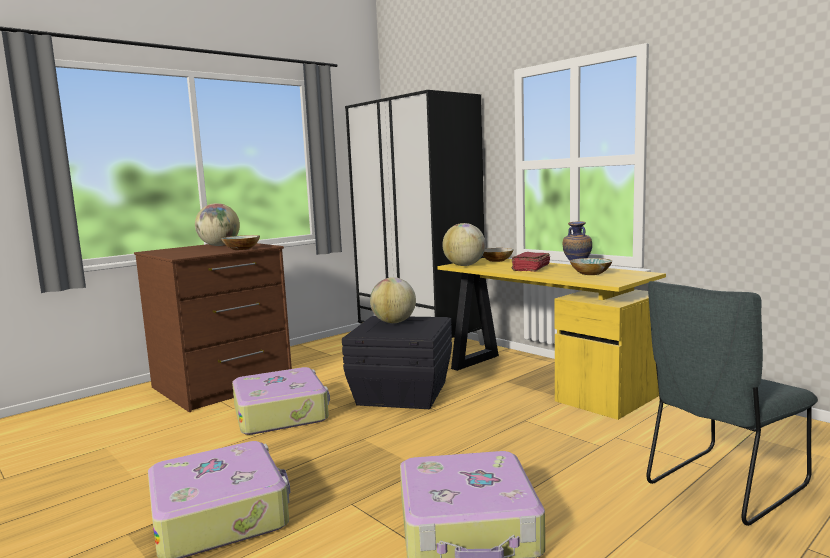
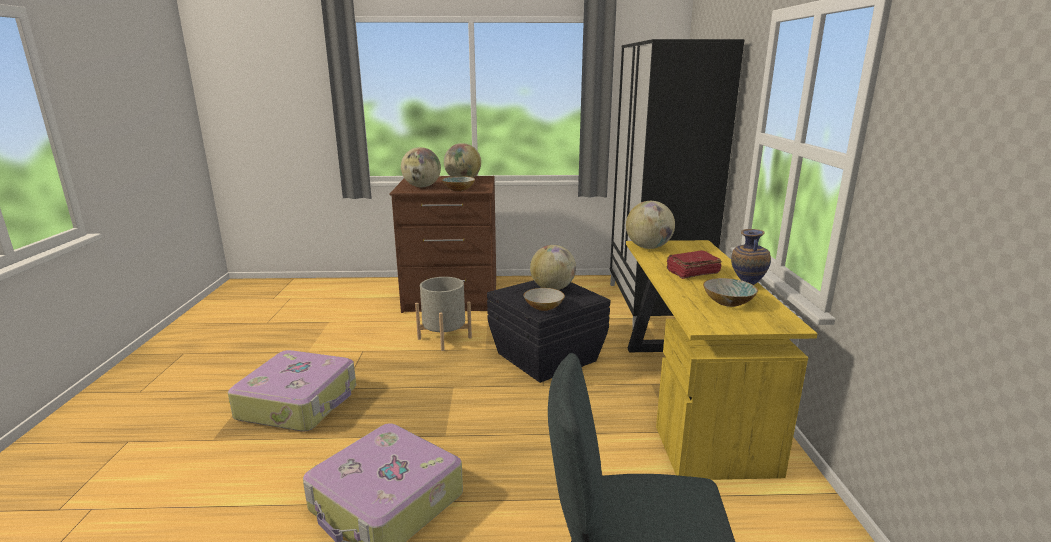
camera: 40 degrees right, 10 degrees up
(191, 253) = (422, 187): none -> globe
(281, 413) = (444, 338): suitcase -> grey planter
(496, 260) = (698, 248): bowl -> bowl (543, 307)

